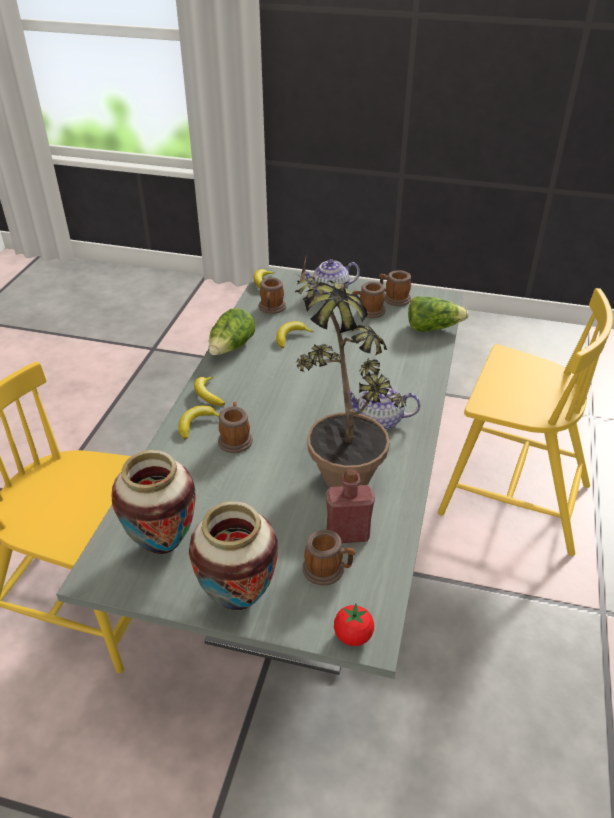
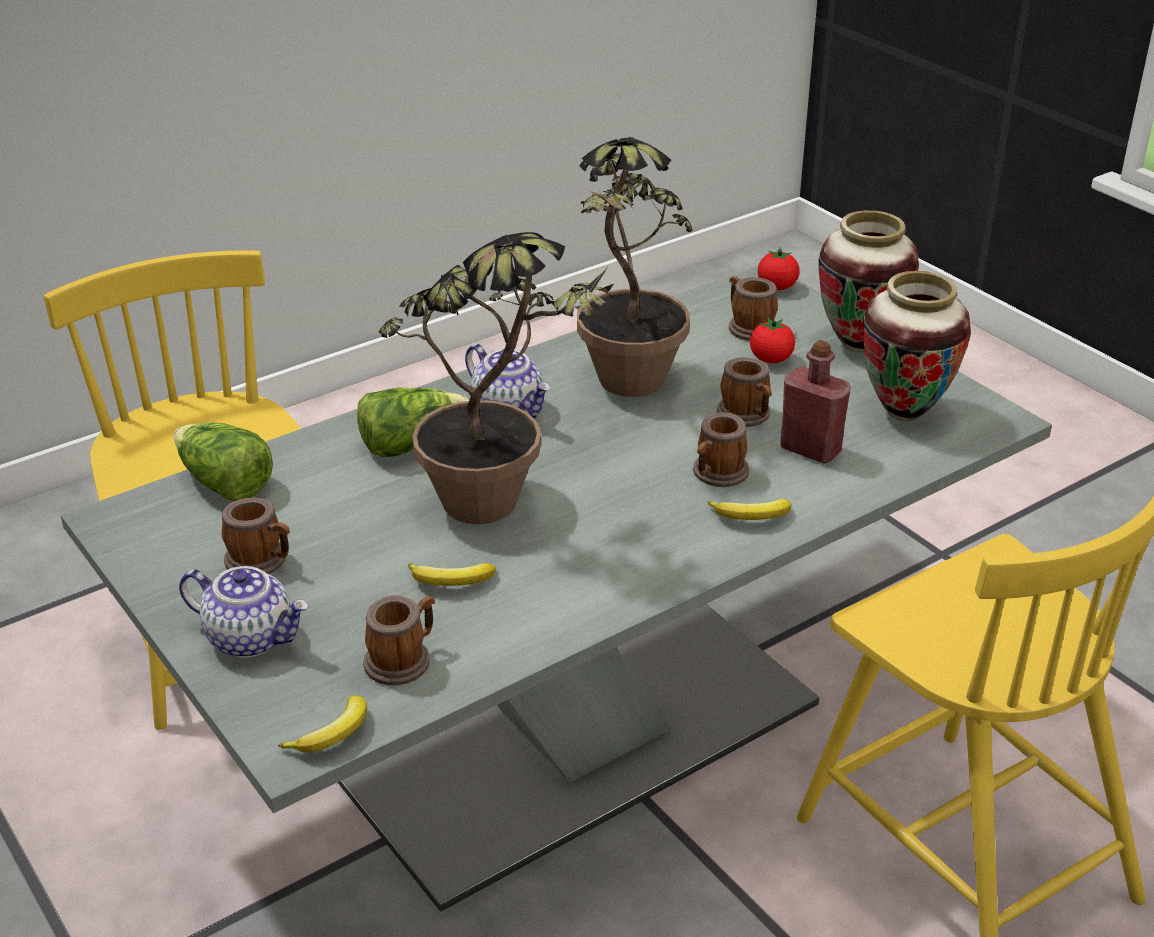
camera: 140 degrees left, 5 degrees down
(208, 394) = (693, 551): banana -> none
(231, 348) = (571, 614): lettuce -> lettuce (410, 443)
(284, 544) = (771, 359): none -> tomato
(309, 370) = (501, 513): none -> potted plant
(348, 534) = (695, 340): red bottle -> red bottle (810, 449)
(394, 299) = (180, 562): mug -> mug (747, 416)

